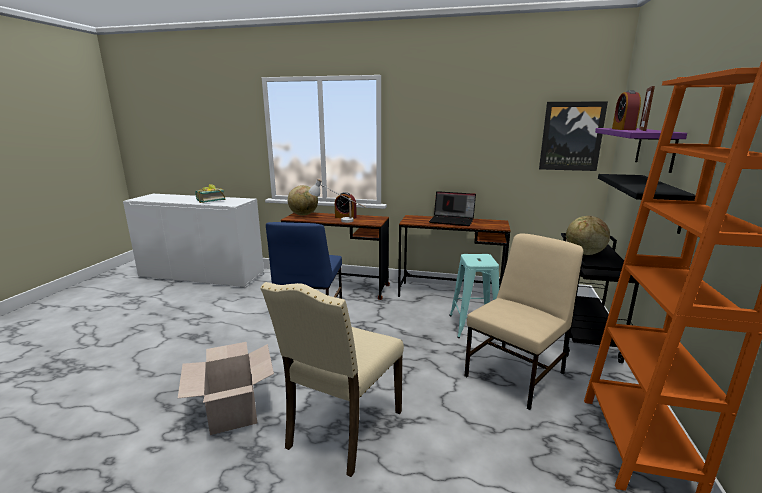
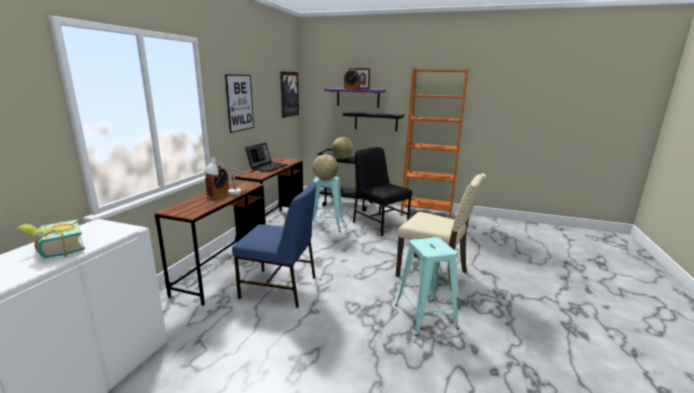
camera: 85 degrees left, 0 degrees up
(233, 410) = (425, 316): cardboard box -> turquoise stool
(304, 214) = (182, 208): globe -> globe (325, 179)
(440, 140) = (240, 103): none -> picture
(516, 374) = (380, 224): beige chair -> black chair

